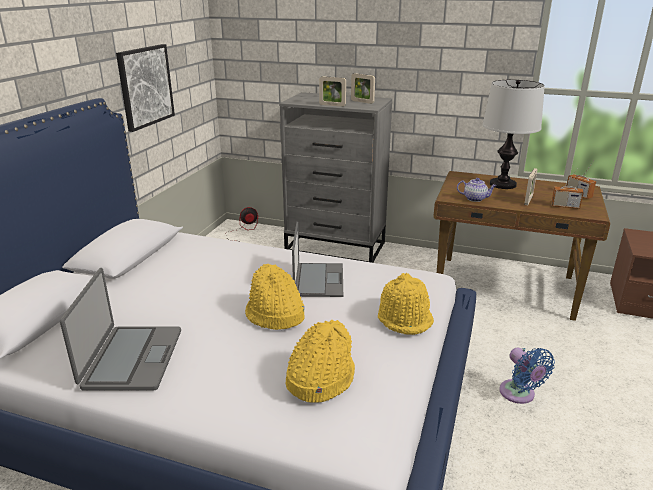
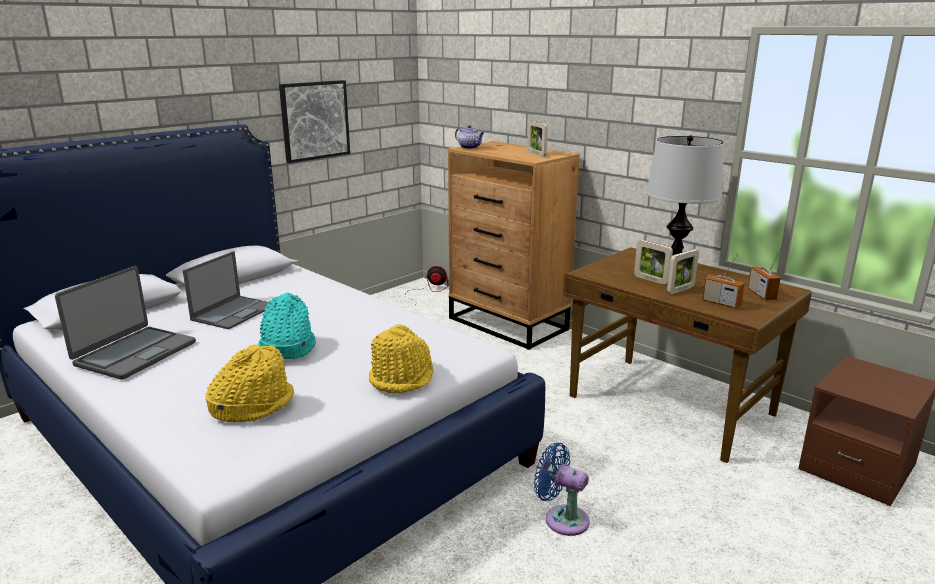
camera: 25 degrees right, 5 degrees down
(274, 315) = (286, 348): yellow hat -> turquoise hat
(318, 279) = (367, 328): laptop -> laptop (234, 312)
(332, 105) = (496, 154): picture frame -> picture frame (651, 280)
(336, 247) = (508, 324): grey dresser -> brown dresser
(475, 199) = (615, 278): teapot -> teapot (470, 147)
(519, 394) = (562, 518): blue fan -> blue fan turned 120 degrees clockwise

